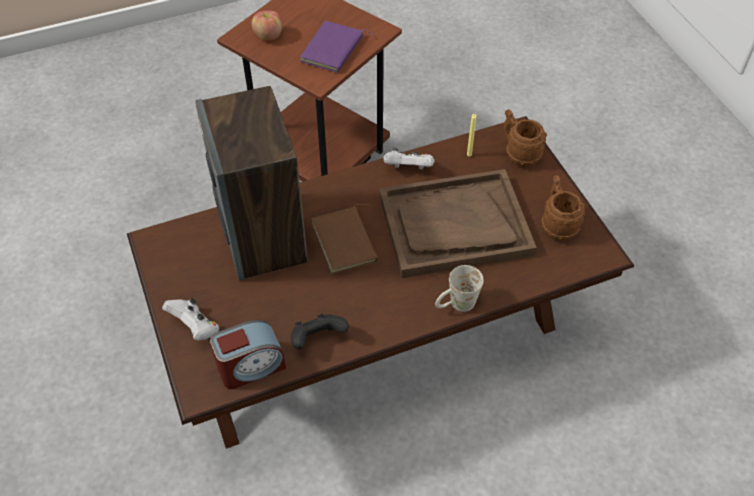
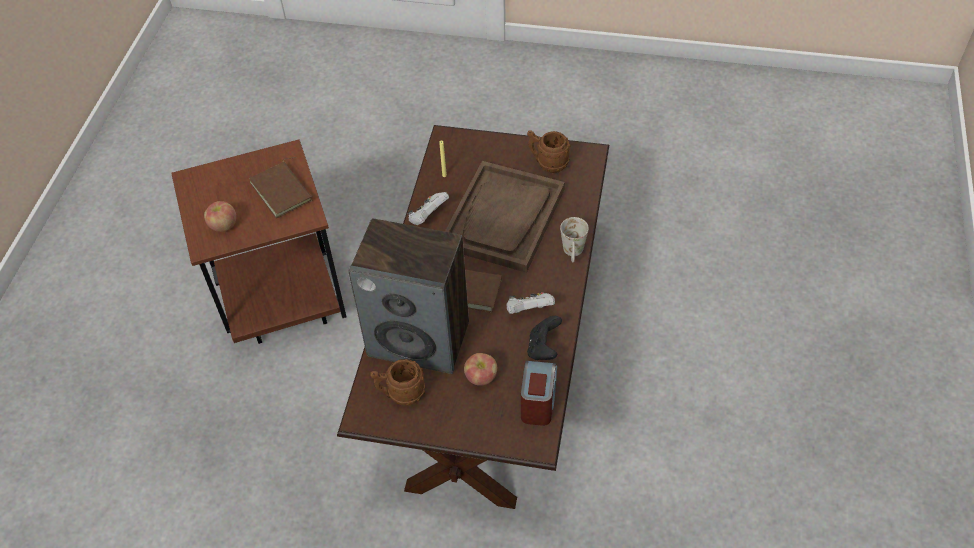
camera: 55 degrees left, 0 degrees up
(195, 328) = (476, 422): white game controller -> white game controller (529, 311)
(250, 305) = (481, 377): none -> apple
(334, 50) = (283, 191): purple book -> brown book
(518, 154) = (467, 148): brown mug -> brown mug (400, 394)

